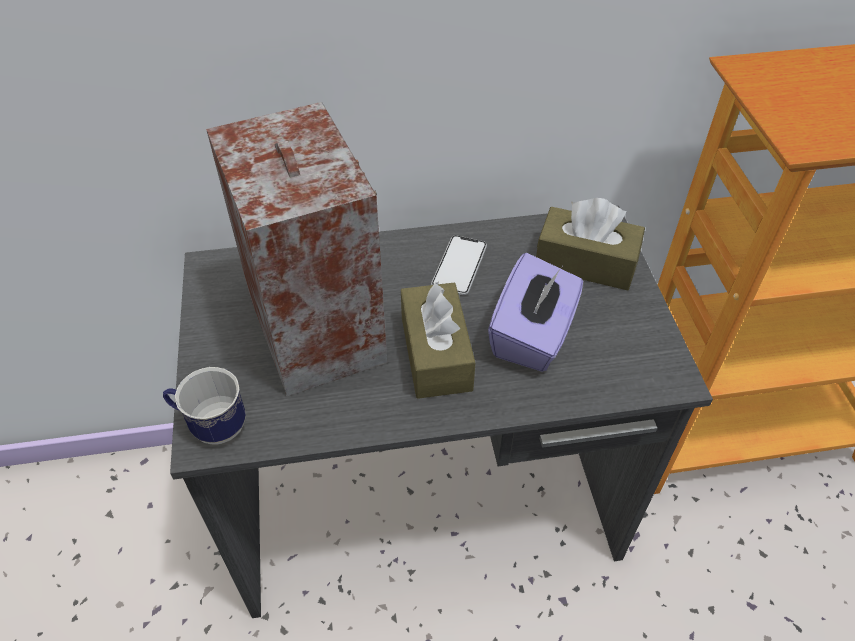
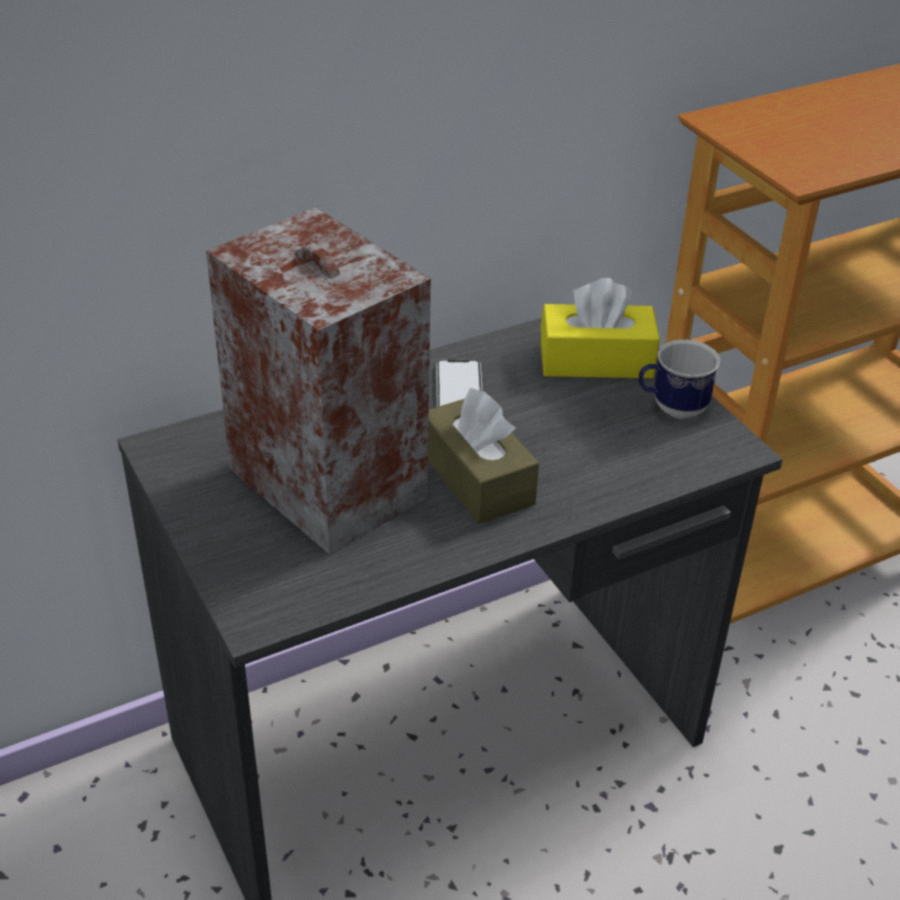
camera: 20 degrees left, 10 degrees down
(212, 426) = (257, 602): mug -> mug (671, 408)
(533, 335) = (573, 440): purple tissue box -> none
(585, 262) = (596, 360): brown tissue box -> yellow tissue box

